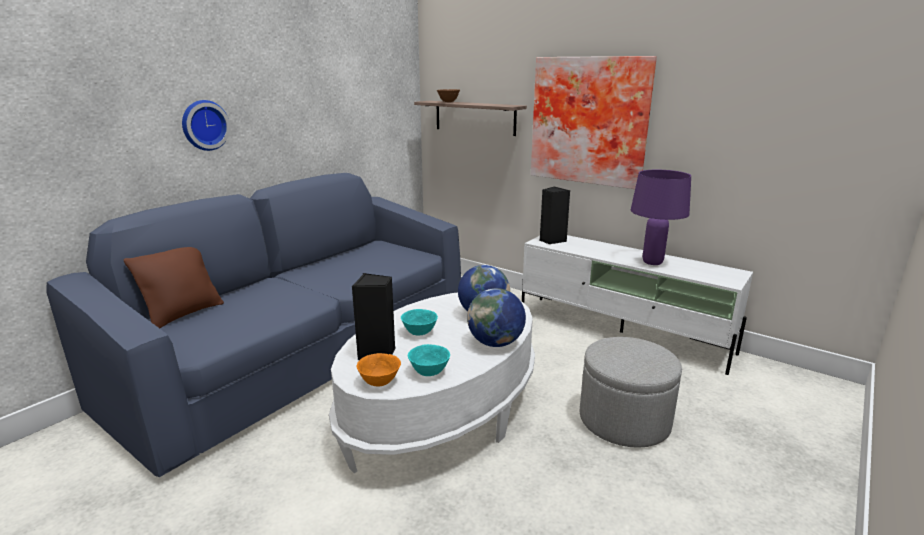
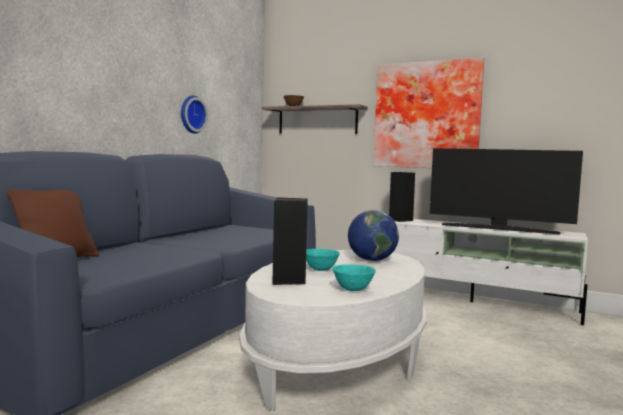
camera: 10 degrees left, 15 degrees down
(204, 125) = (89, 84): wall clock -> wall clock (191, 114)
(380, 382) = (308, 296): orange bowl -> none
(495, 343) = (400, 274): globe -> none
(624, 420) = (517, 358): grey ottoman -> none
(653, 262) = (499, 229): purple table lamp -> television

